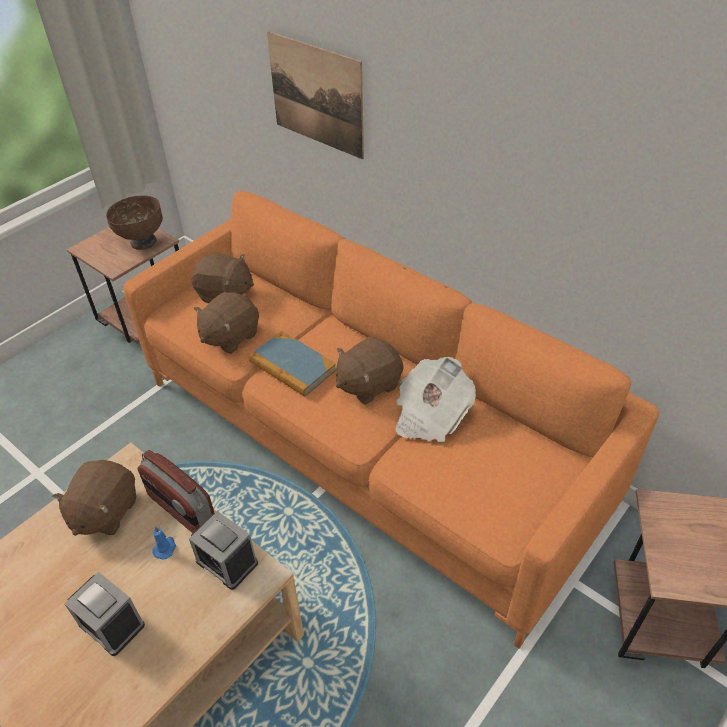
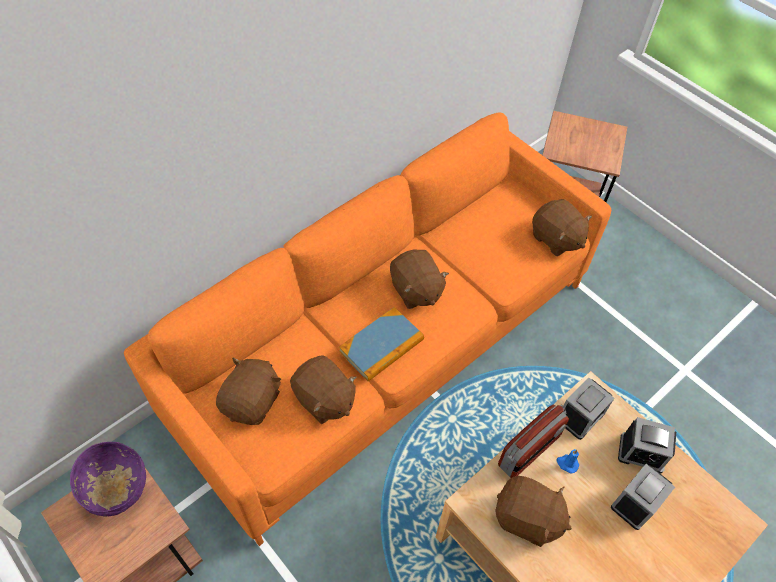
camera: 85 degrees left, 10 degrees up
(143, 242) = (120, 493): brown bowl -> purple bowl
(176, 633) = (641, 453): none -> alarm clock
(316, 95) = (181, 170): picture -> none
(430, 415) = (457, 254): newspaper -> none
(492, 519) = (556, 239): none -> brown plush toy

